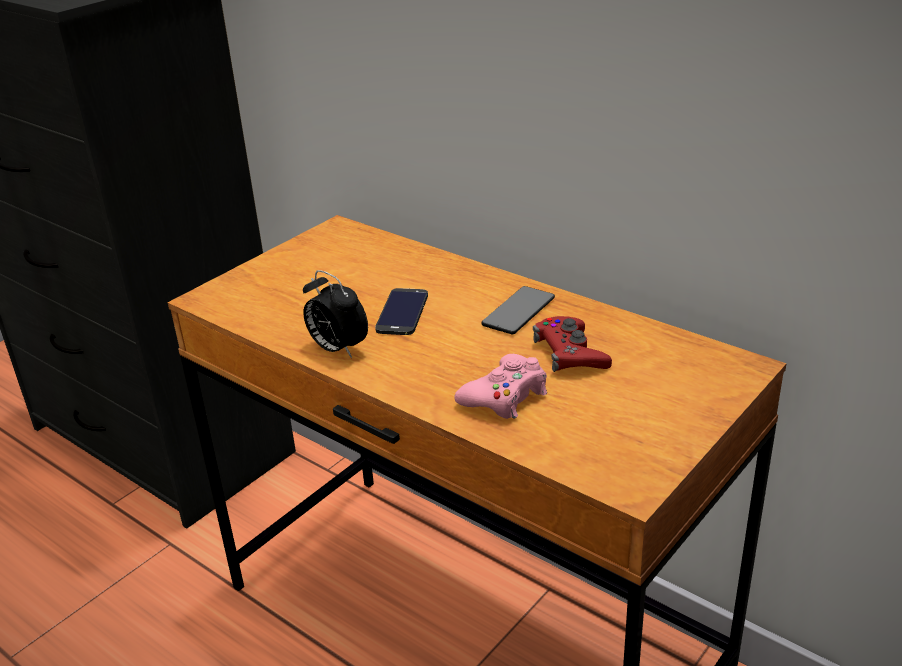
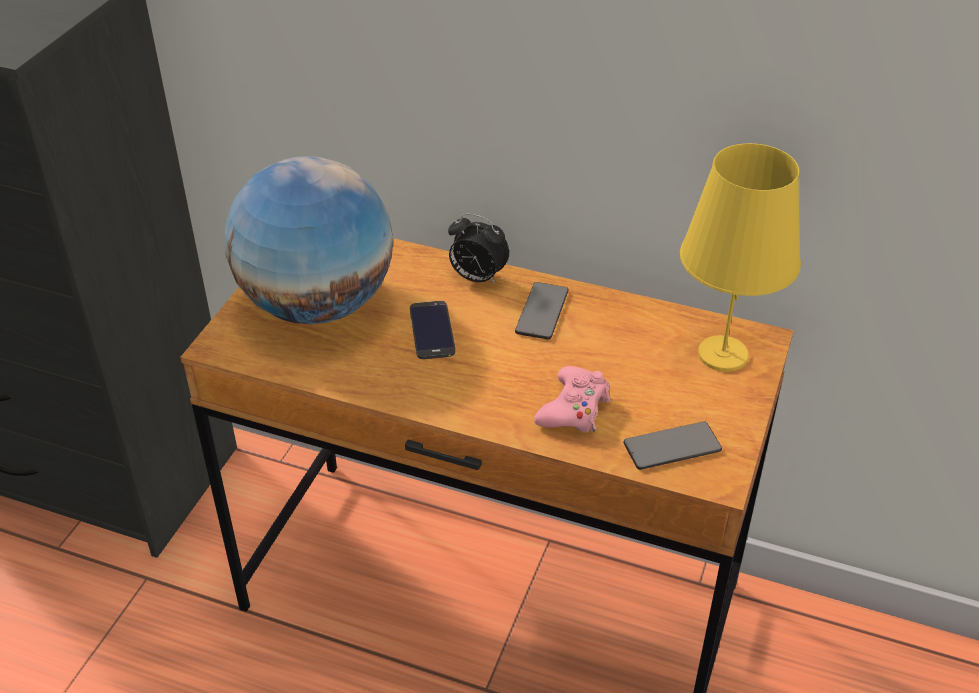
camera: 20 degrees left, 10 degrees up
(309, 279) = (316, 305): none -> globe
(337, 349) = (391, 384): alarm clock -> alarm clock (477, 278)
(570, 353) = (609, 351): red game controller -> none
(593, 447) = (672, 447): none -> phone
(693, 372) = (722, 354): none -> yellow table lamp

